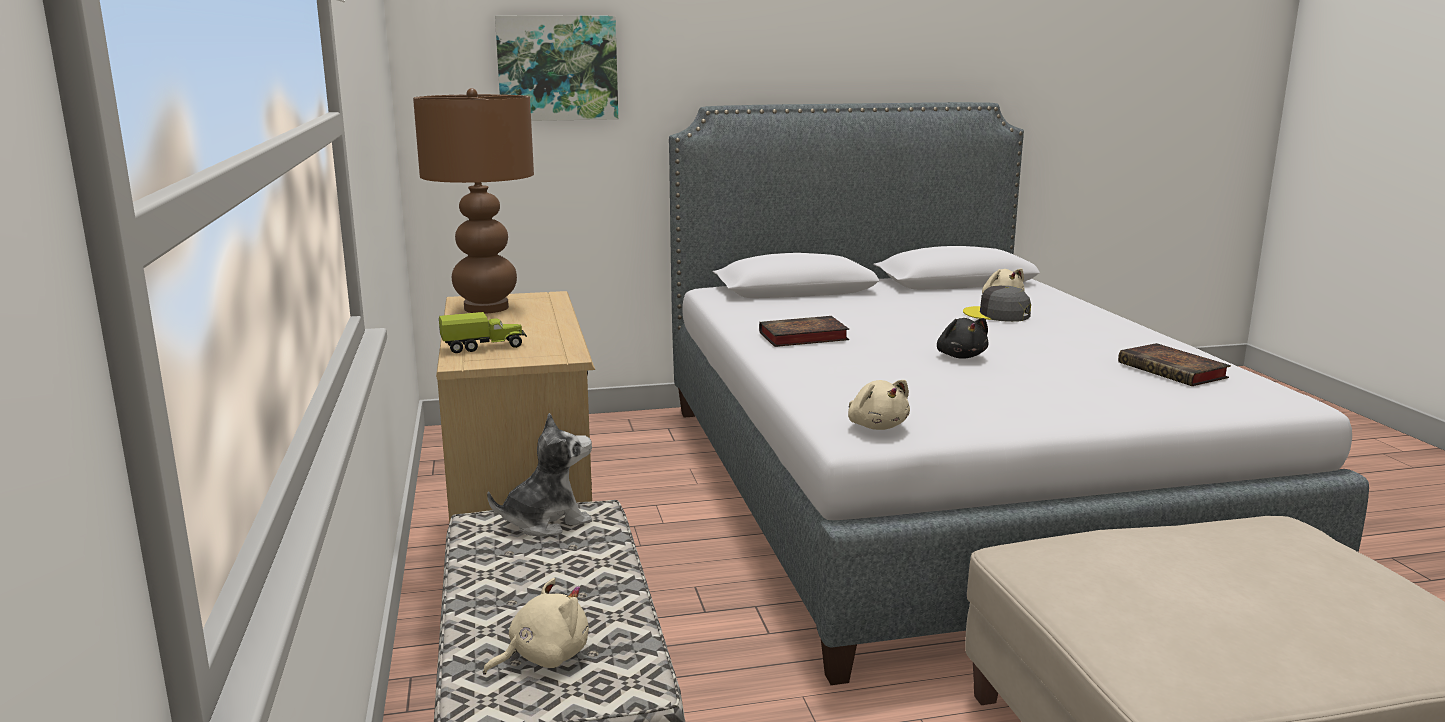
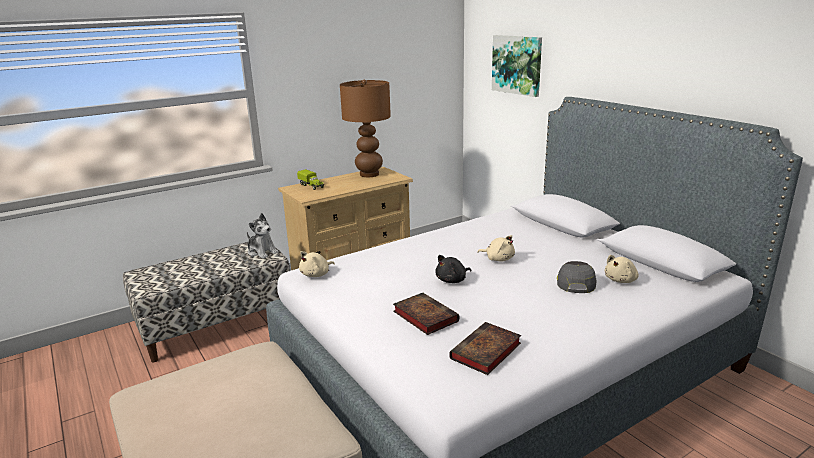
camera: 70 degrees right, 5 degrees up
(543, 657) = (164, 274): beige plush toy -> beige plush toy (498, 259)
(801, 337) = (453, 239): book -> book (423, 316)

